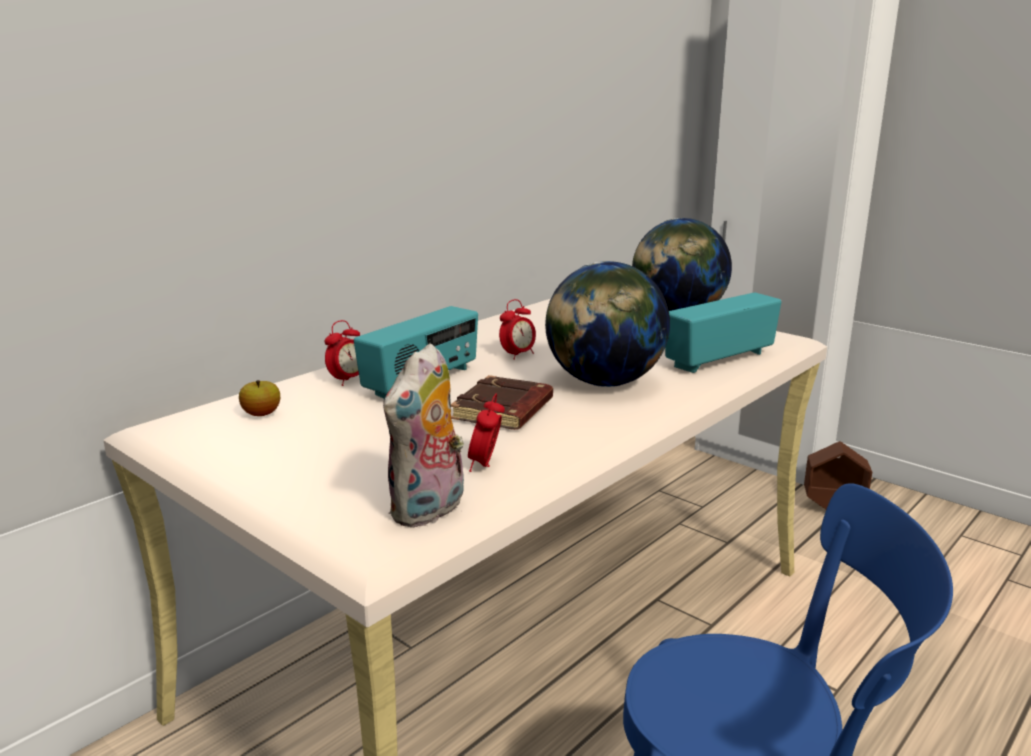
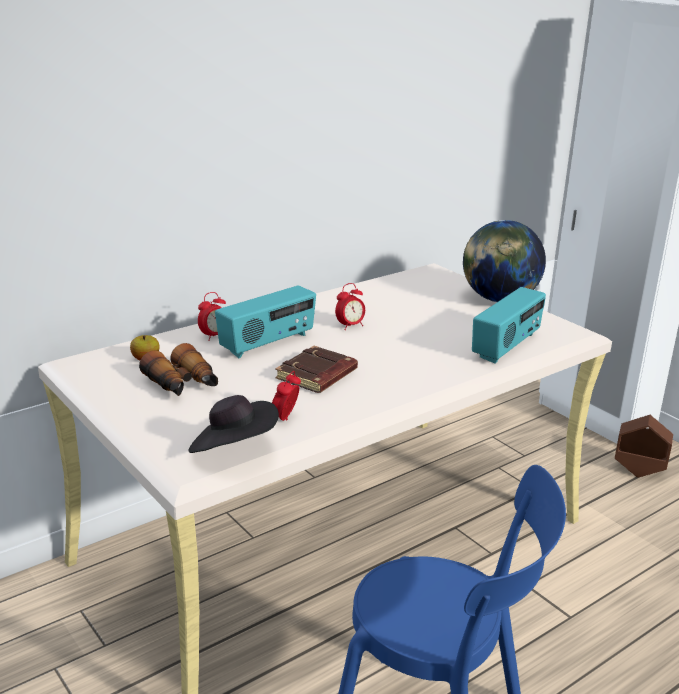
camera: 10 degrees right, 5 degrees up
(325, 439) = (183, 384): none -> binoculars
(429, 511) = (233, 448): plush toy -> black hat
(604, 383) = (404, 359): globe -> none
(718, 359) = (507, 347): radio -> radio turned 150 degrees clockwise

